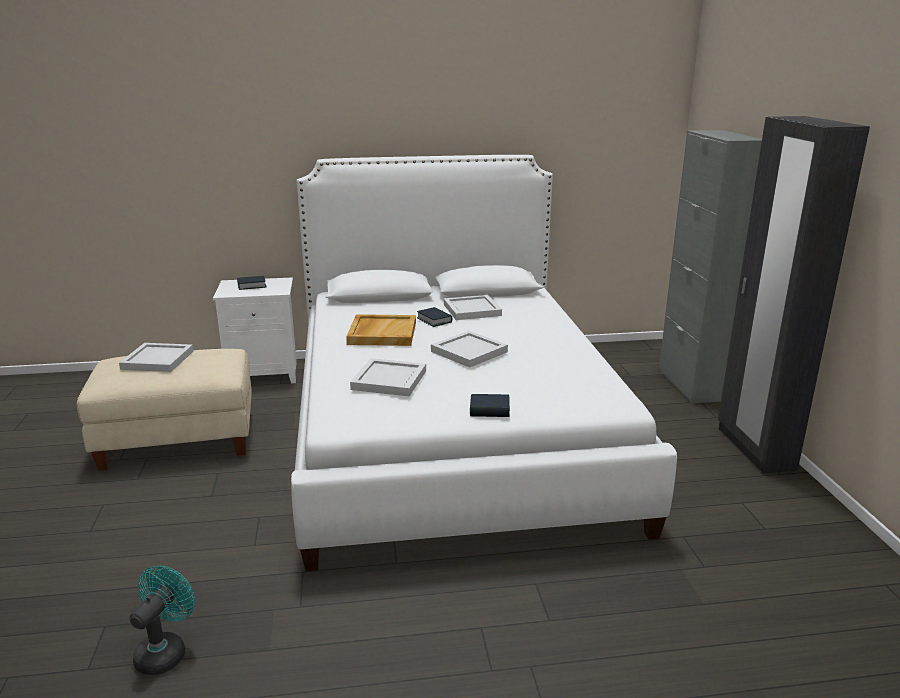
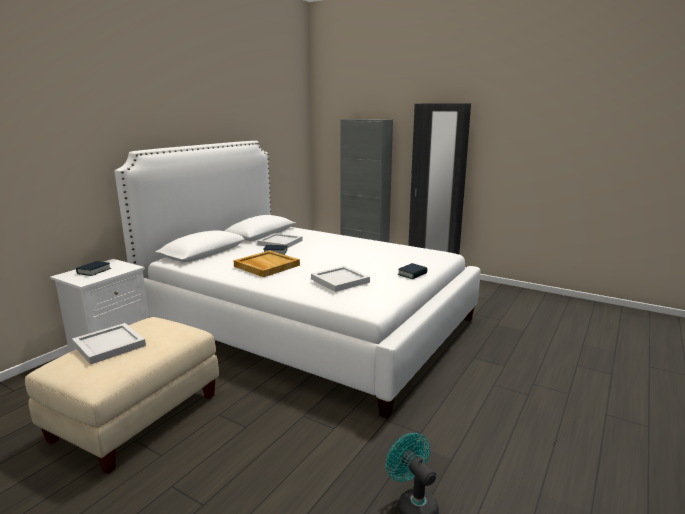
camera: 50 degrees left, 5 degrees down
(470, 351) = (336, 257): white tray -> none

